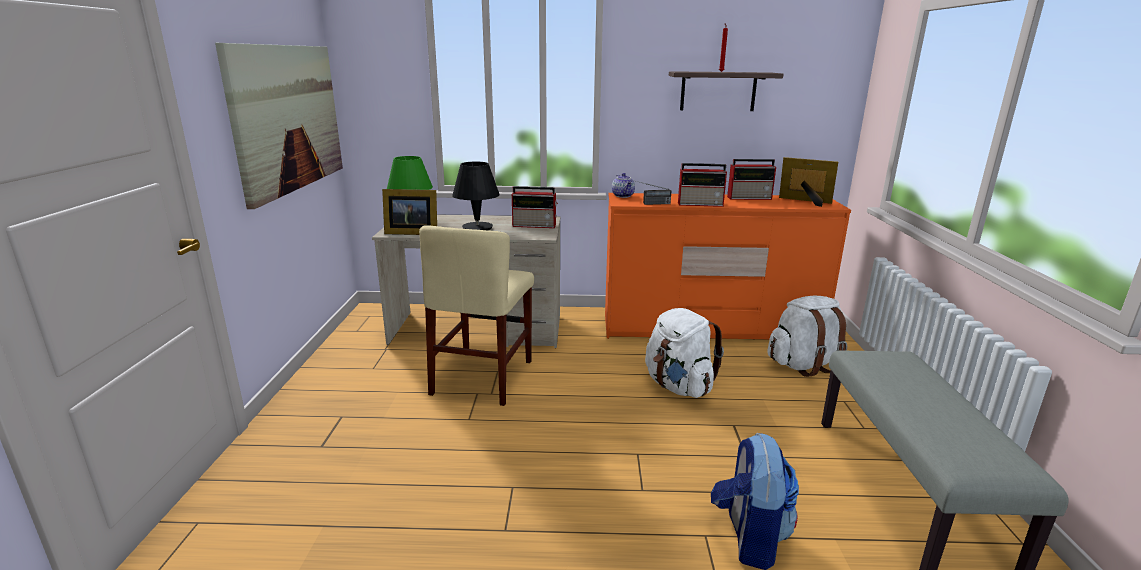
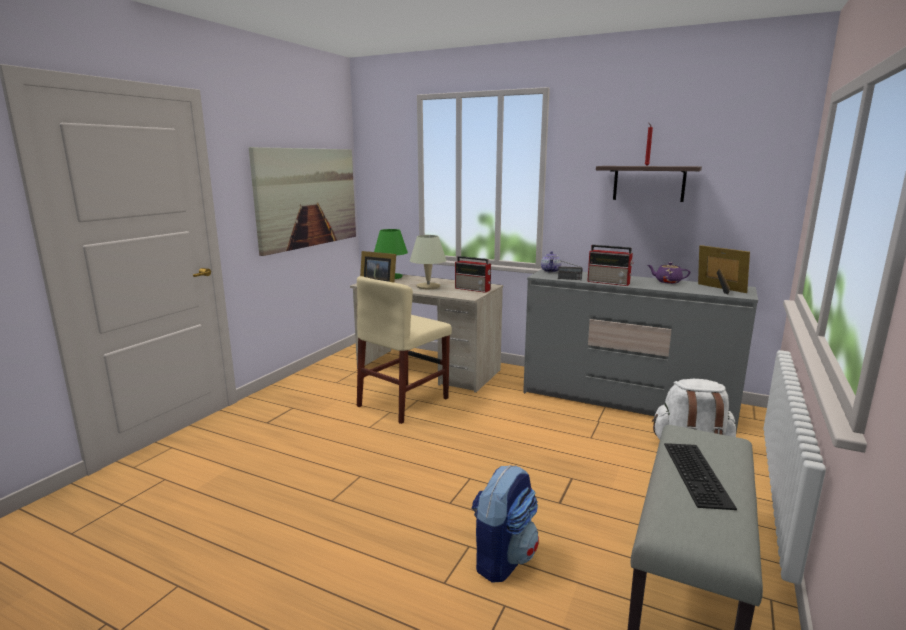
camera: 25 degrees right, 5 degrees down
(477, 228) = (428, 286): black table lamp -> beige table lamp
(678, 386) = (551, 439): white backpack -> none
(711, 329) = (626, 402): orange dresser -> grey dresser
(750, 198) = (667, 282): radio -> purple teapot
(925, 398) = (699, 474): none -> keyboard

